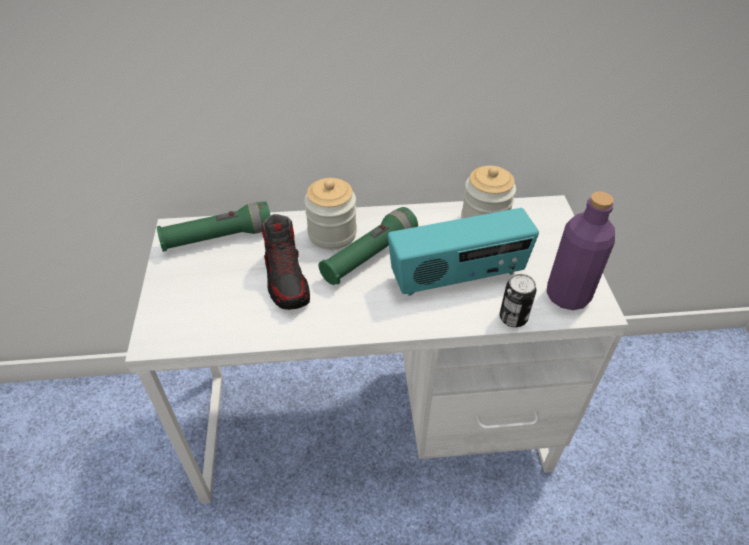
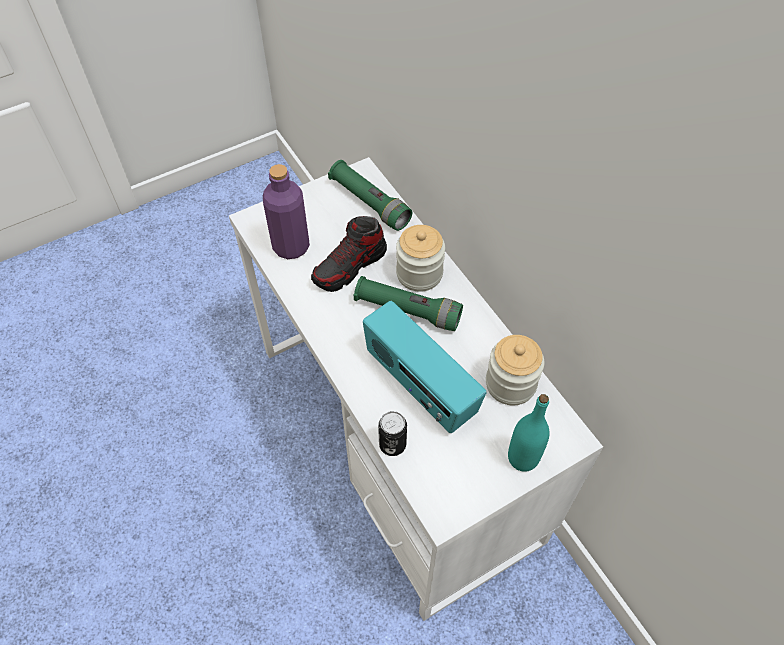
camera: 65 degrees right, 10 degrees up
(559, 240) = (523, 458): none -> turquoise bottle
(567, 295) = (446, 483): purple bottle -> purple bottle (291, 246)

